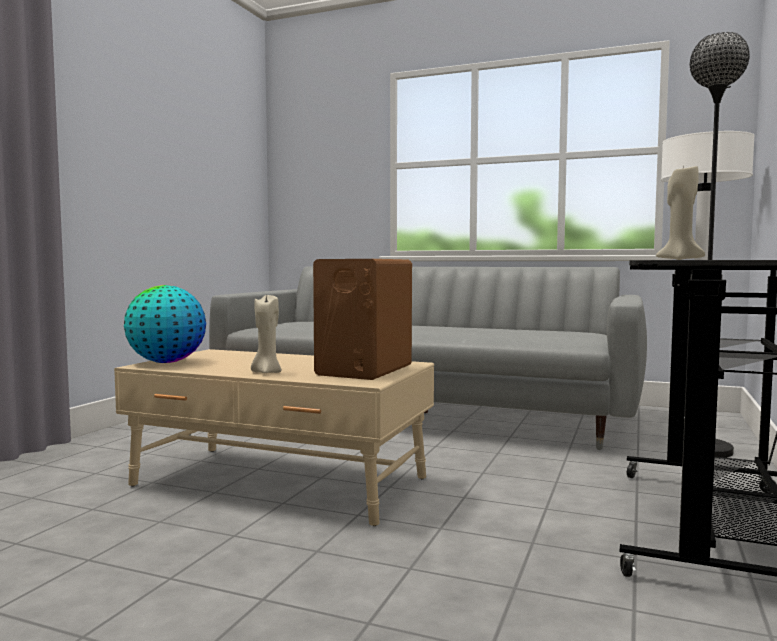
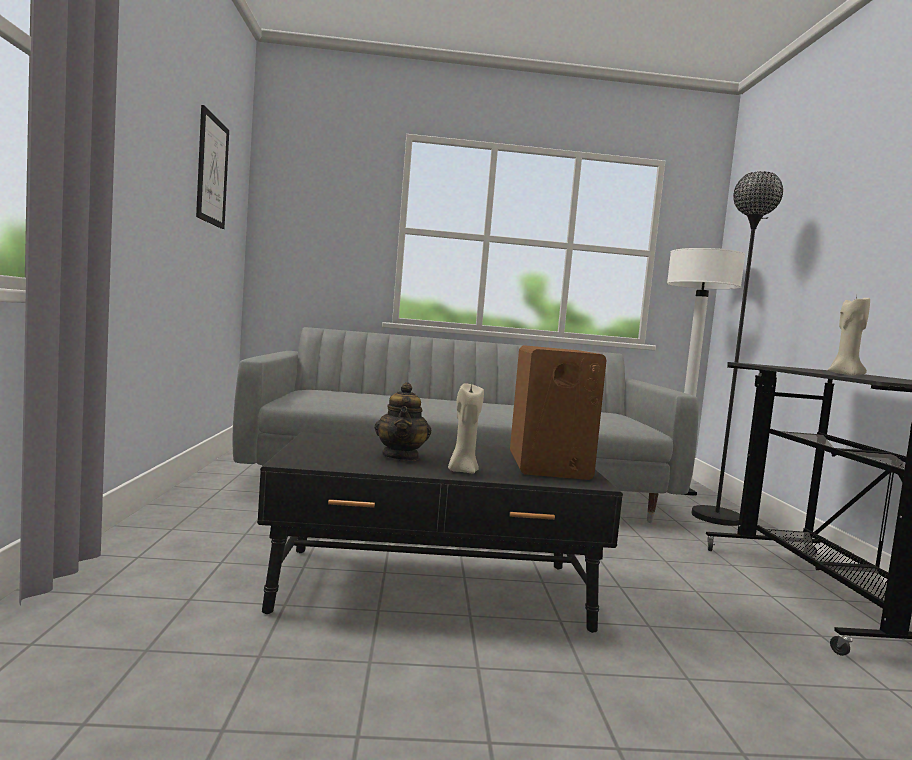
camera: 25 degrees left, 0 degrees up
(166, 362) = (308, 456): globe -> none
(208, 141) = (212, 171): none -> picture
(242, 363) = (401, 457): none -> teapot
(281, 482) = (433, 588): beige coffee table -> black coffee table

